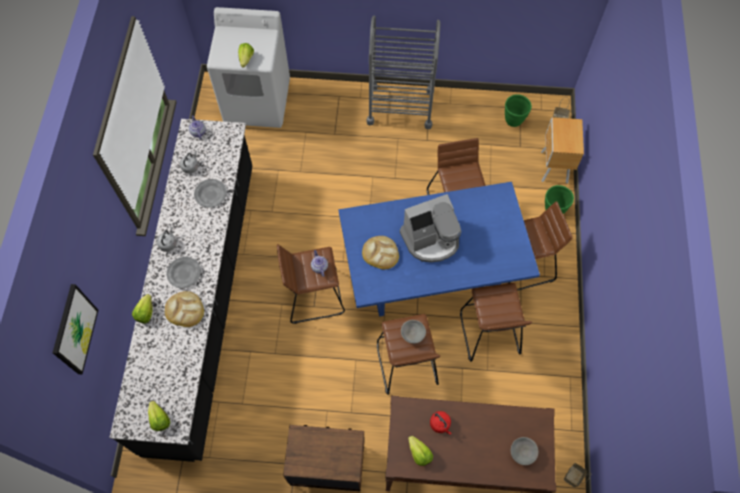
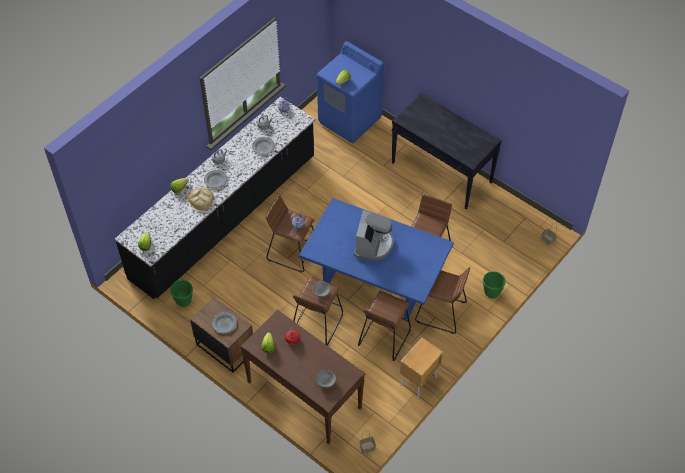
camera: 35 degrees right, 10 degrees down
(74, 330) = (131, 162): picture -> none
(258, 102) = (350, 120): white washing machine -> blue washing machine
(330, 451) = (224, 323): none -> grey plate
(380, 253) = (336, 235): bread -> none
(400, 106) = (442, 172): grey cart -> black console table
(431, 239) = (373, 245): coffee machine -> coffee machine turned 90 degrees counterclockwise
(513, 121) = (513, 223): green planter -> green planter (184, 301)
(553, 168) = (515, 267): brown nightstand -> brown nightstand (417, 381)

